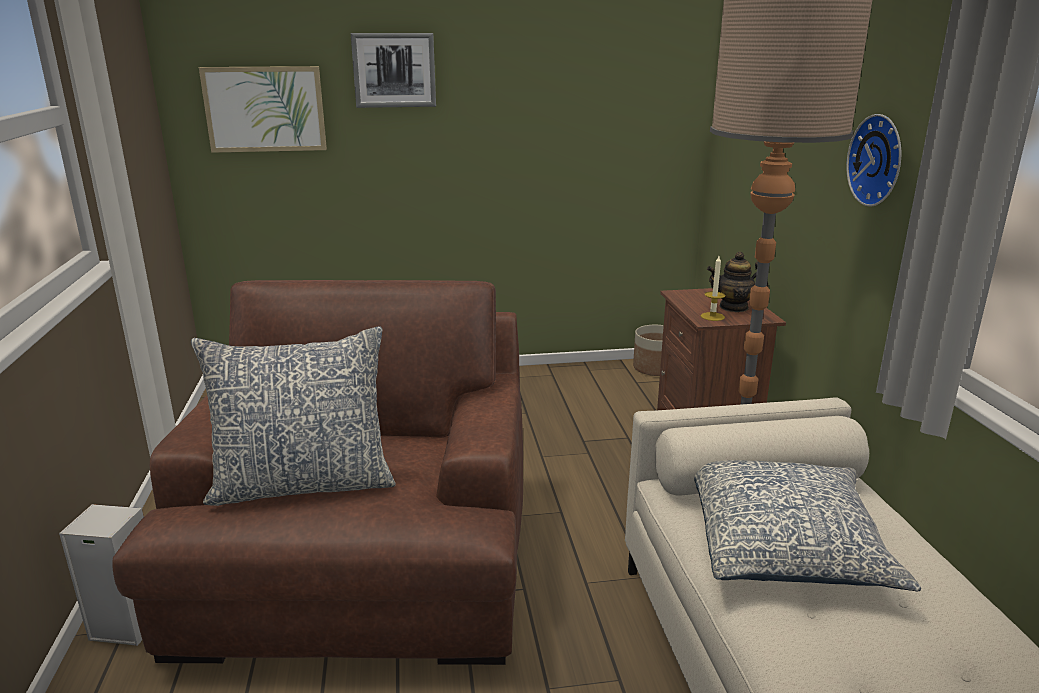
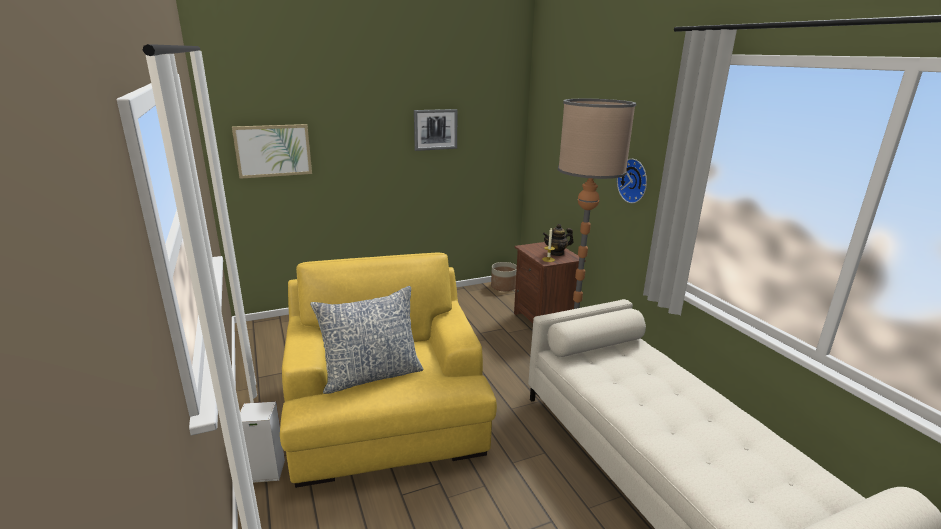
camera: 15 degrees left, 0 degrees up
(363, 557) = (386, 413): brown armchair -> yellow armchair
(394, 70) = (352, 125): picture -> picture (435, 129)
(786, 546) = (620, 374): pillow -> none

